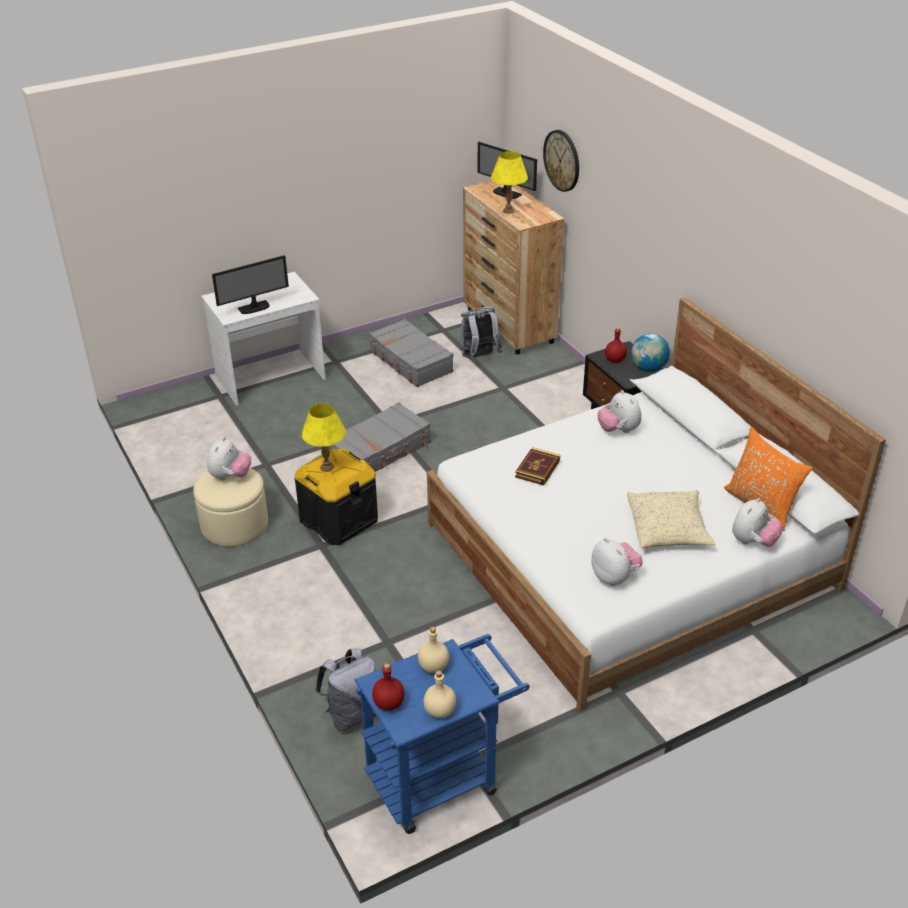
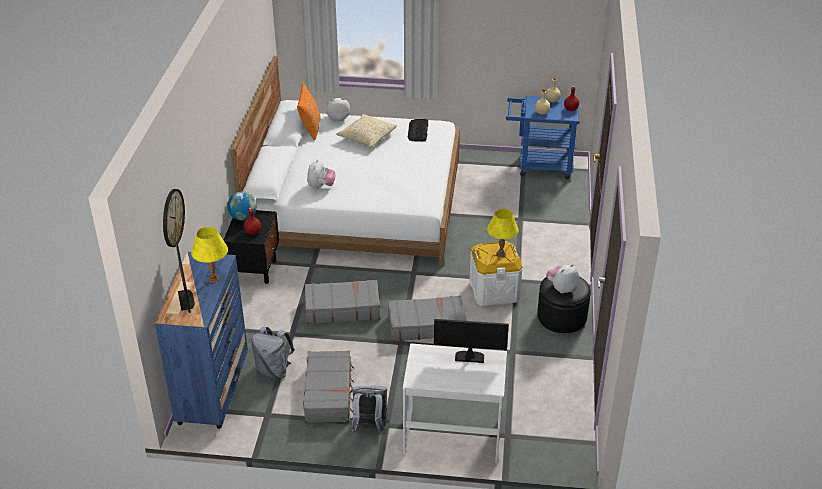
camera: 145 degrees left, 0 degrees up
(234, 524) = (562, 317): beige ottoman -> black ottoman
(338, 520) = (494, 291): black storage box -> white storage box
(352, 714) = (561, 199): grey backpack -> grey backpack (369, 428)
(484, 428) = (342, 308): none -> grey suitcase
(509, 326) = (213, 390): brown dresser -> blue dresser
(537, 469) = (394, 181): book -> none
(614, 577) = (418, 130): plush toy -> keyboard

